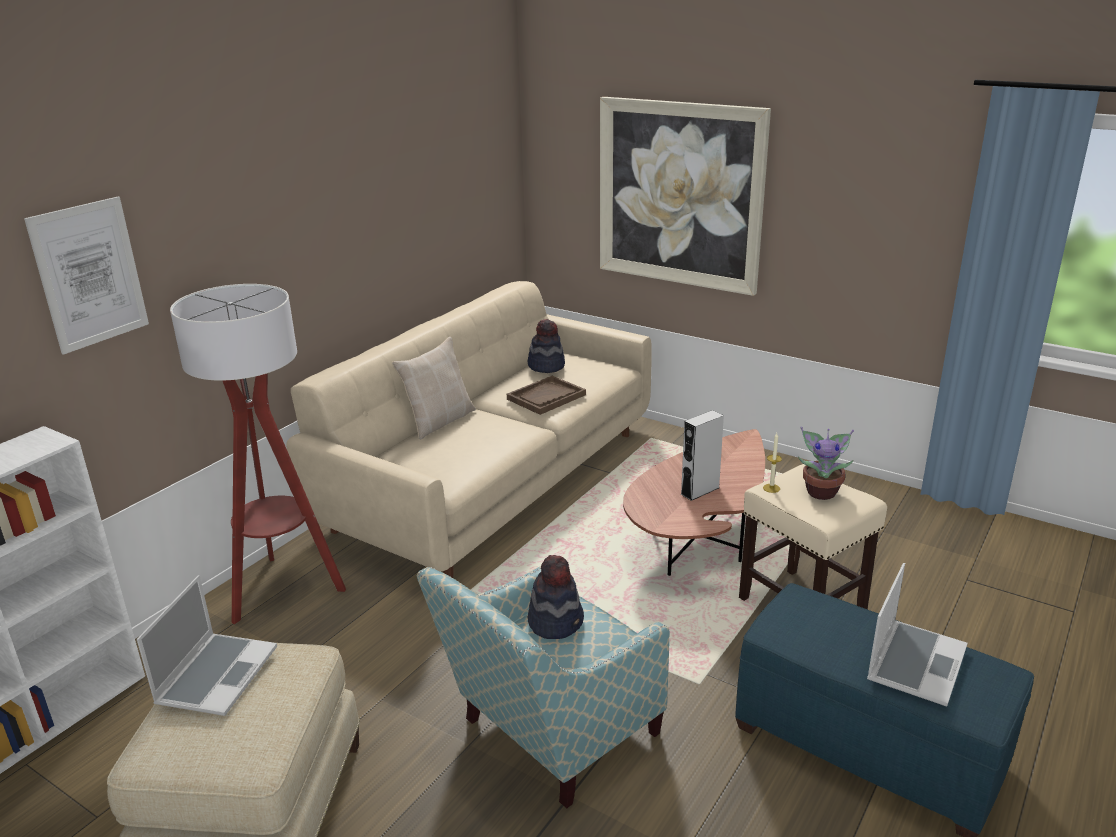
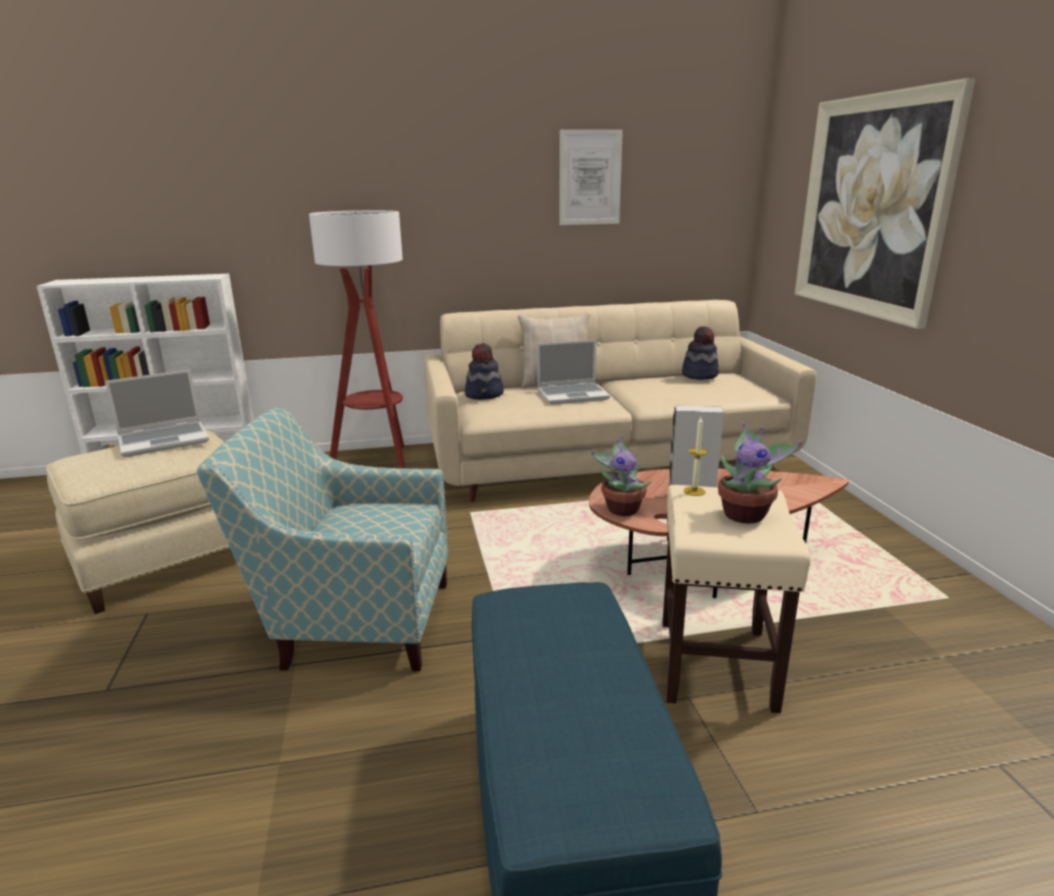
camera: 45 degrees right, 5 degrees down
(89, 274) = (278, 176): picture -> picture (590, 178)
(546, 397) = (661, 392): brown tray -> none
(556, 621) = (380, 512): hat -> hat (484, 395)
(675, 523) = (621, 509): none -> potted plant
(915, 662) = (575, 713): laptop -> laptop (573, 395)

